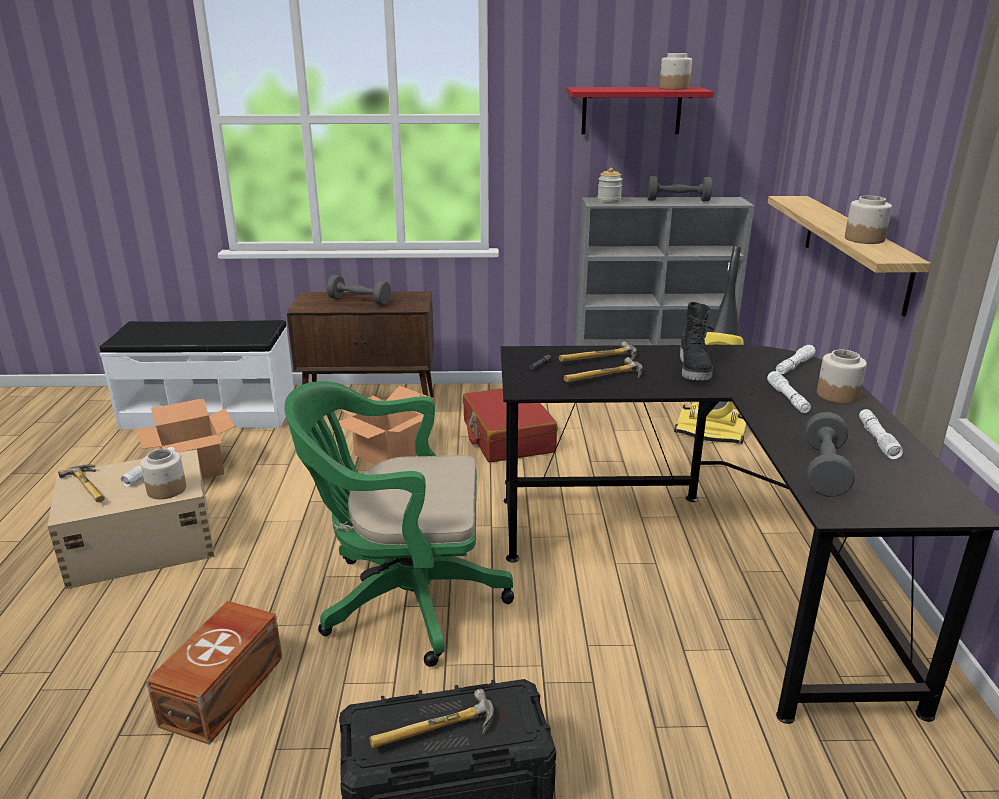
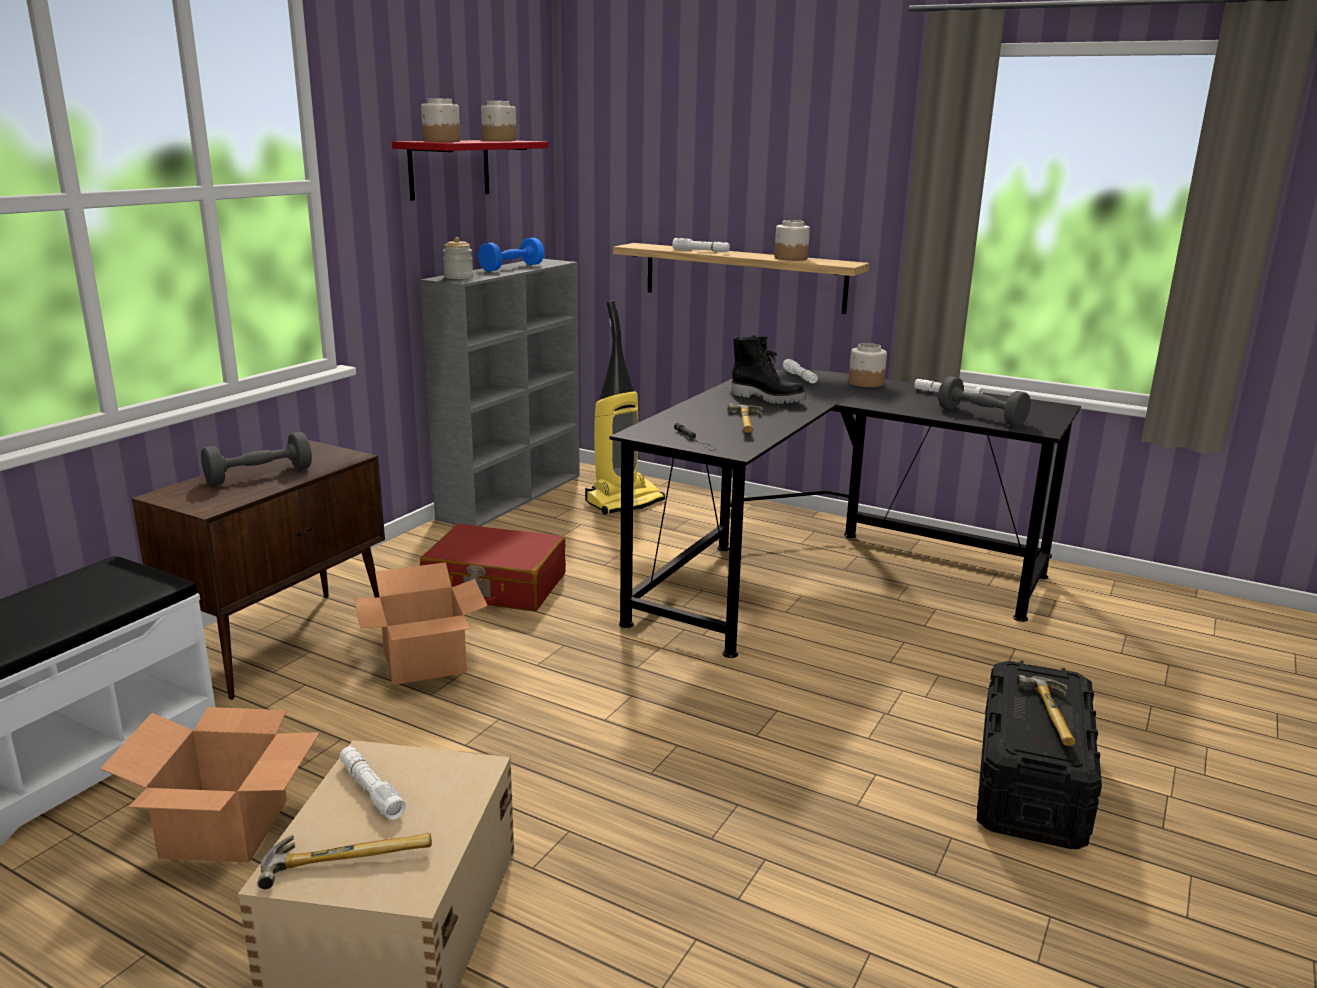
camera: 60 degrees left, 5 degrees down
(166, 489) = (453, 784): jar -> jar (441, 141)
(225, 690) = (815, 893): brown storage box -> none
(403, 599) = (743, 733): green office chair -> none
(600, 360) = (705, 416): hammer -> none
(678, 200) = (512, 268): grey dumbbell -> blue dumbbell
(787, 398) = (856, 393): white flashlight -> white flashlight (701, 251)

